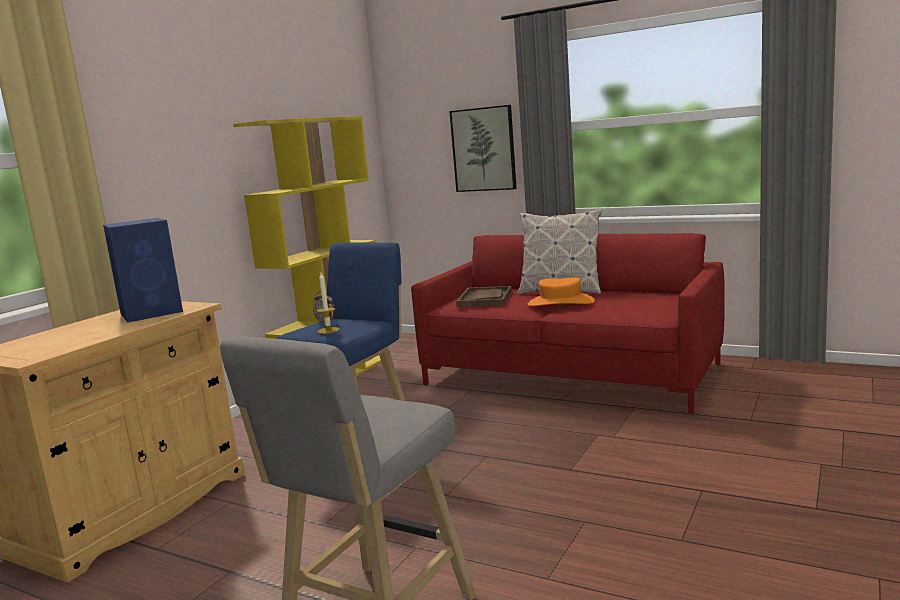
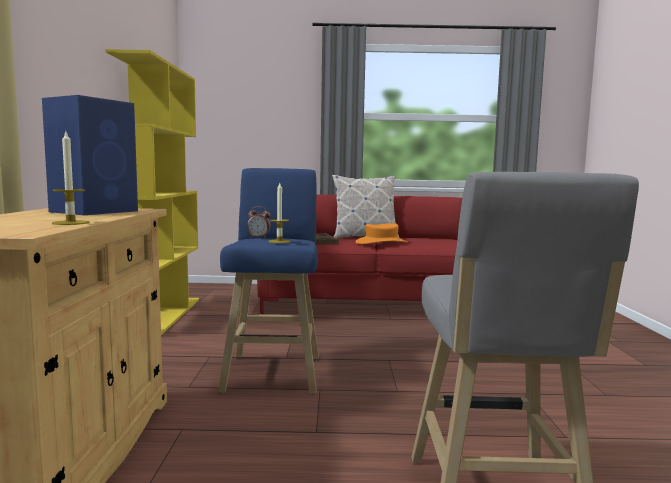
camera: 30 degrees left, 5 degrees down
(87, 340) = (70, 223): none -> candle
(484, 149) = (282, 127): picture -> none

